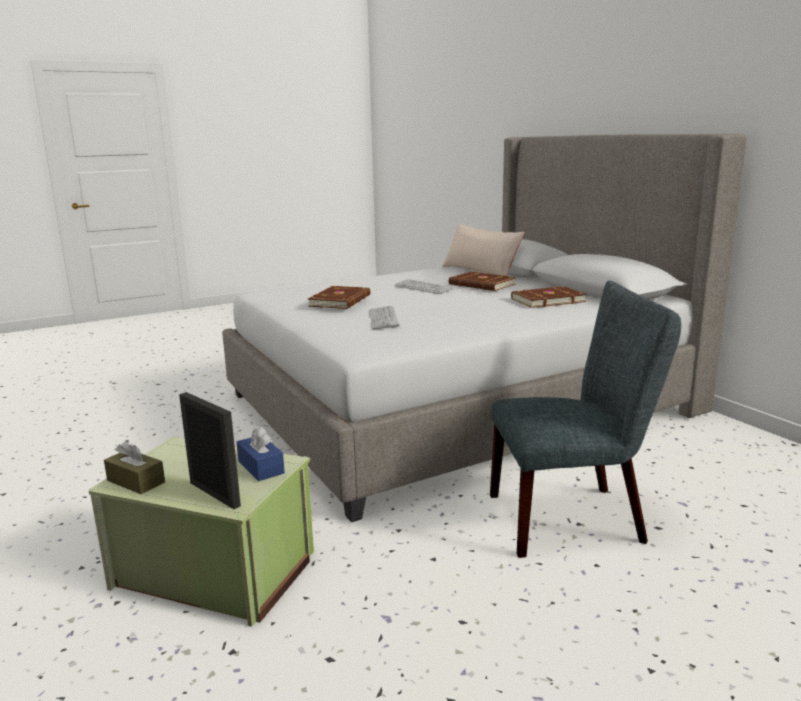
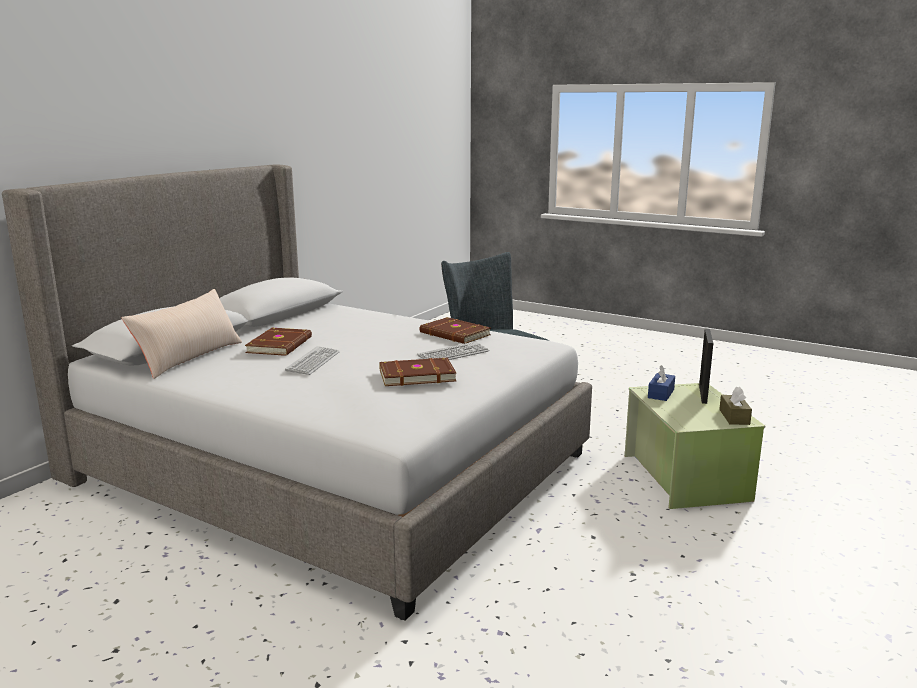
camera: 120 degrees left, 0 degrees up
(546, 300) = (331, 322): brown book -> brown book (454, 334)

